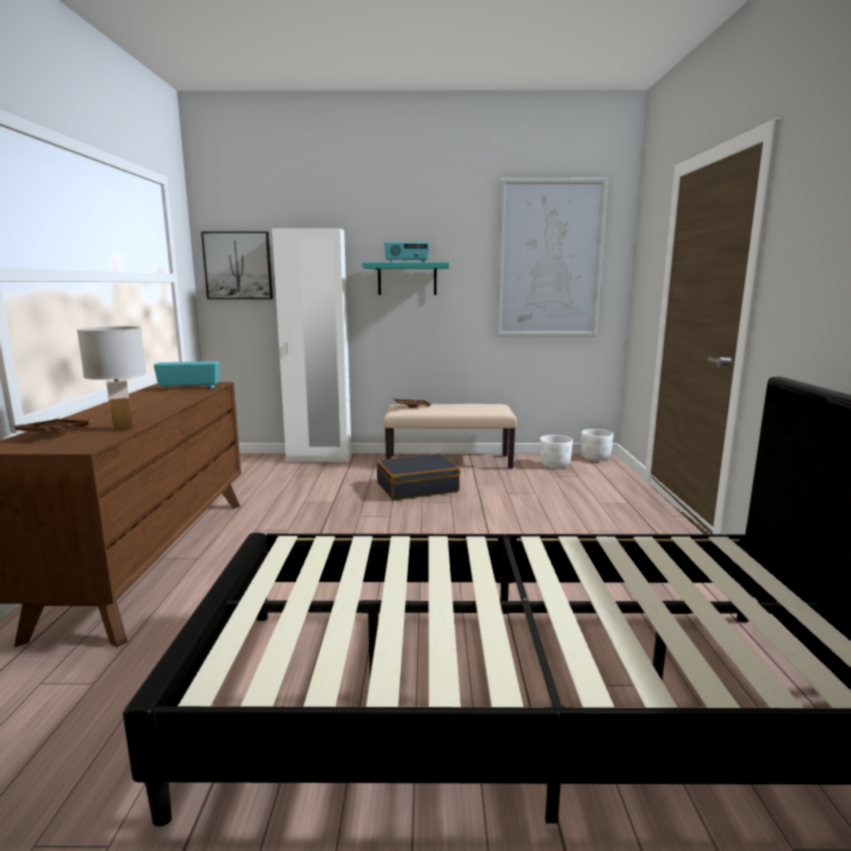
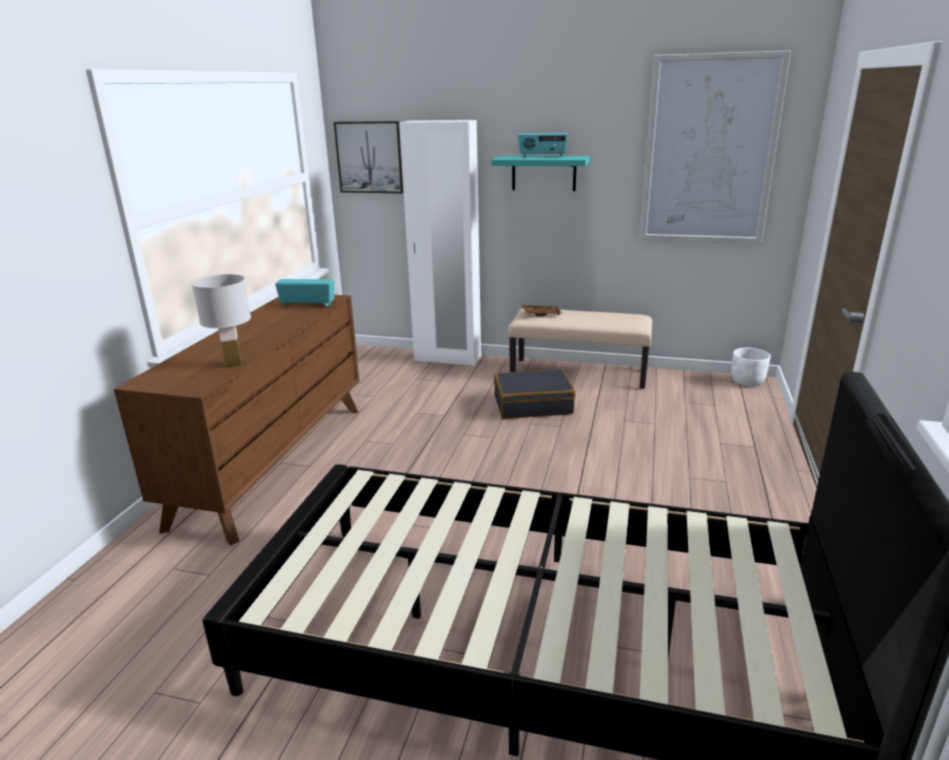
camera: 15 degrees right, 10 degrees up
(53, 433) = (180, 367): brown tray -> none
(554, 465) = (694, 388): white planter -> none

